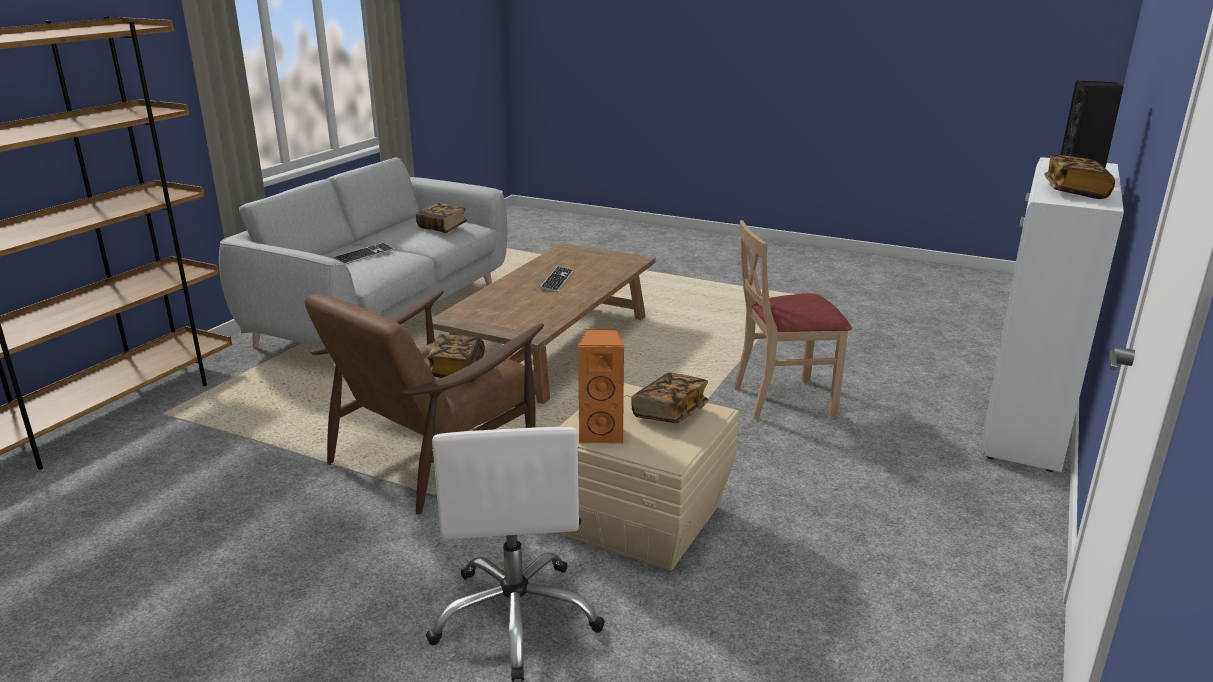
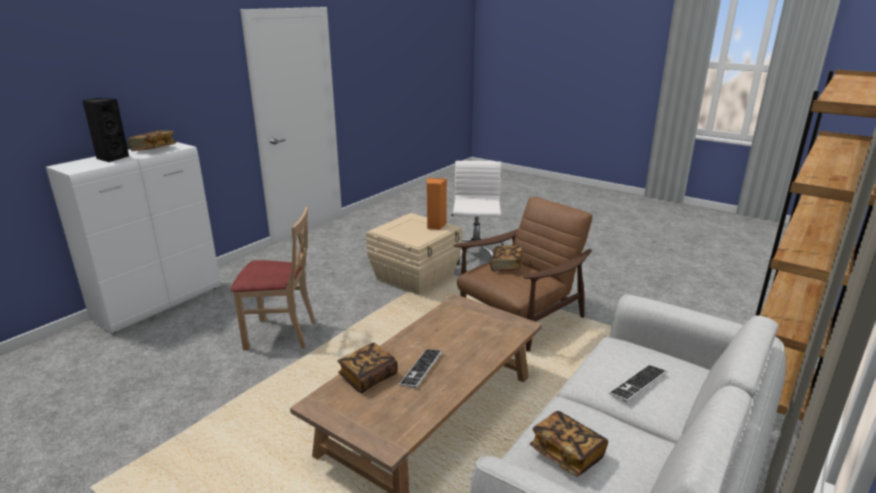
camera: 170 degrees left, 0 degrees up
(670, 413) = (399, 231): book -> book (368, 377)

